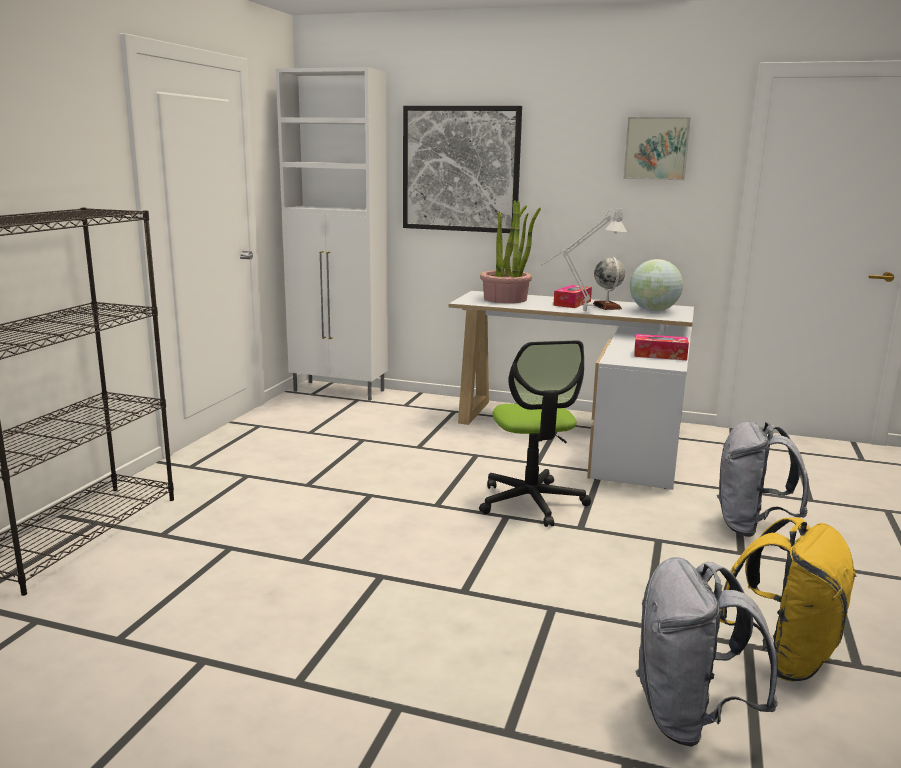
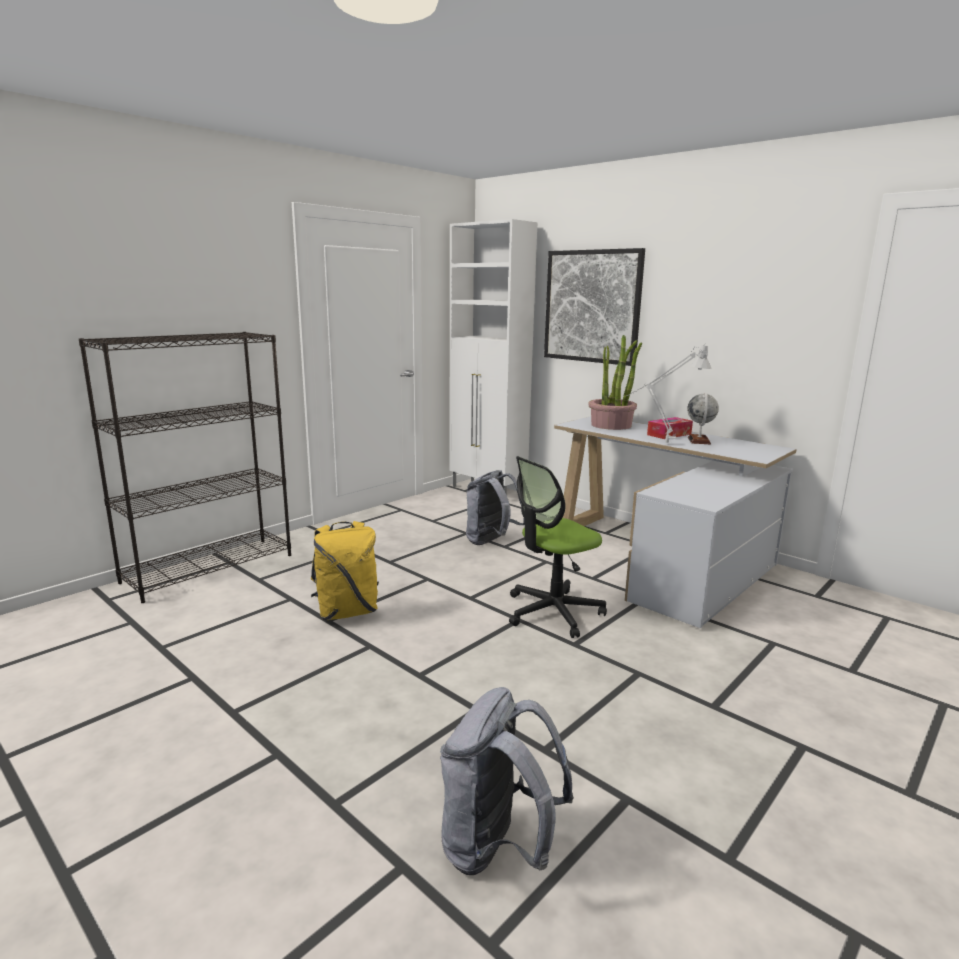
camera: 25 degrees right, 0 degrees up
(531, 502) = (553, 612): office chair -> office chair turned 45 degrees clockwise
(653, 311) = (742, 449): globe -> none
(656, 148) = (768, 287): picture -> none
(660, 355) = (711, 493): tissue box -> none
(751, 527) = (752, 683): grey backpack -> grey backpack (491, 542)
(782, 657) = (651, 823): yellow backpack -> yellow backpack (347, 612)

